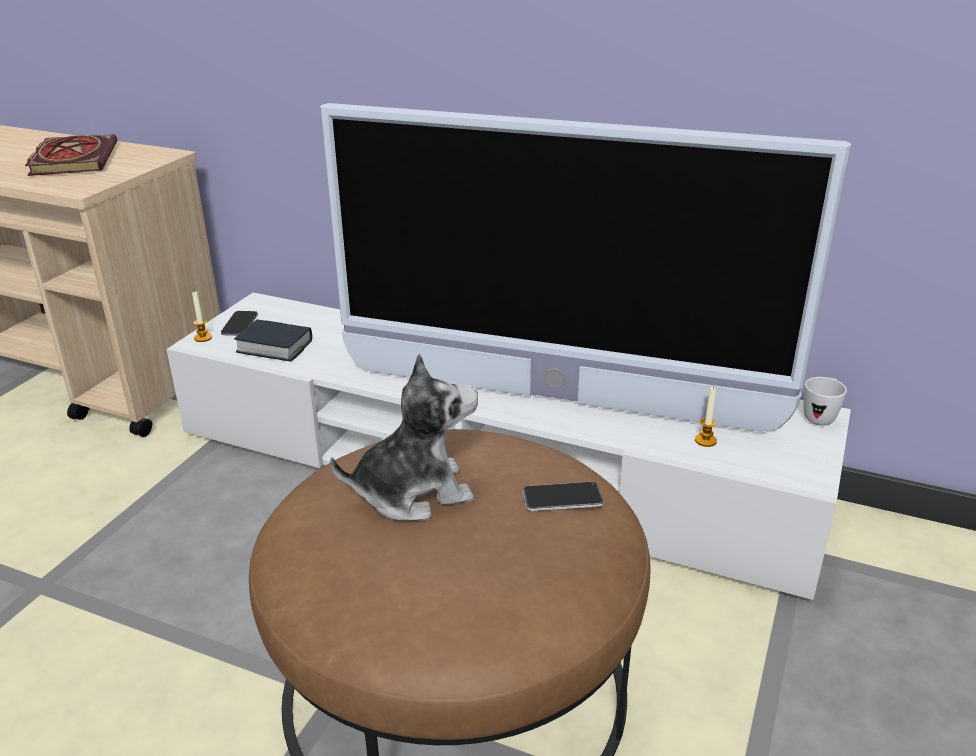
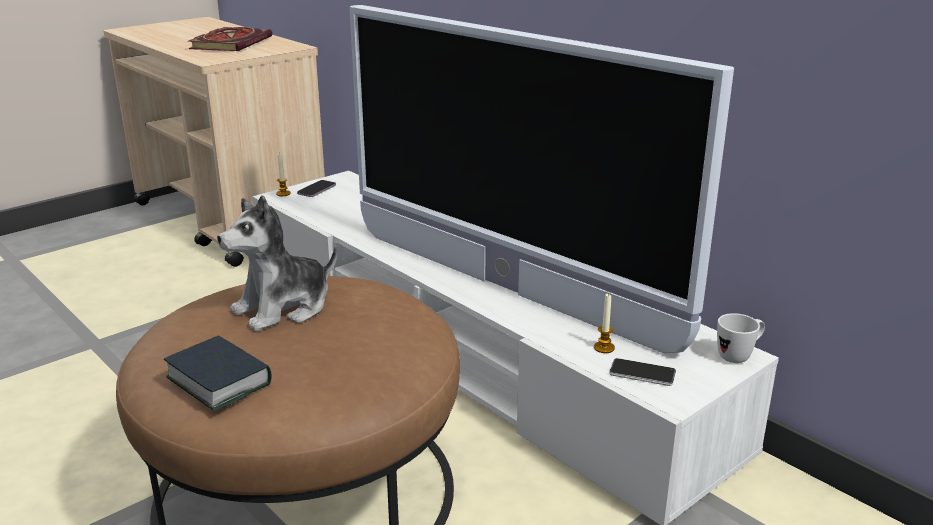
camera: 25 degrees right, 5 degrees down
(274, 347) = (326, 209): book -> book (219, 381)
(413, 492) = (283, 308): plush toy -> plush toy turned 135 degrees clockwise
(562, 498) = (386, 339): phone -> phone (642, 373)

